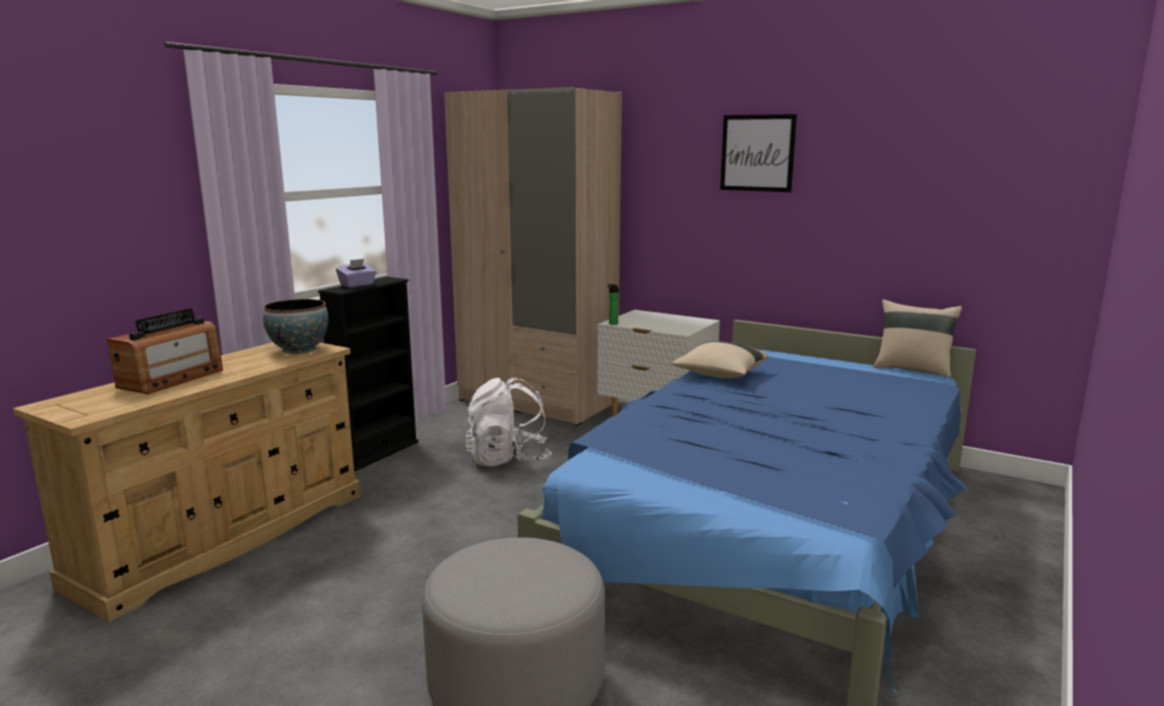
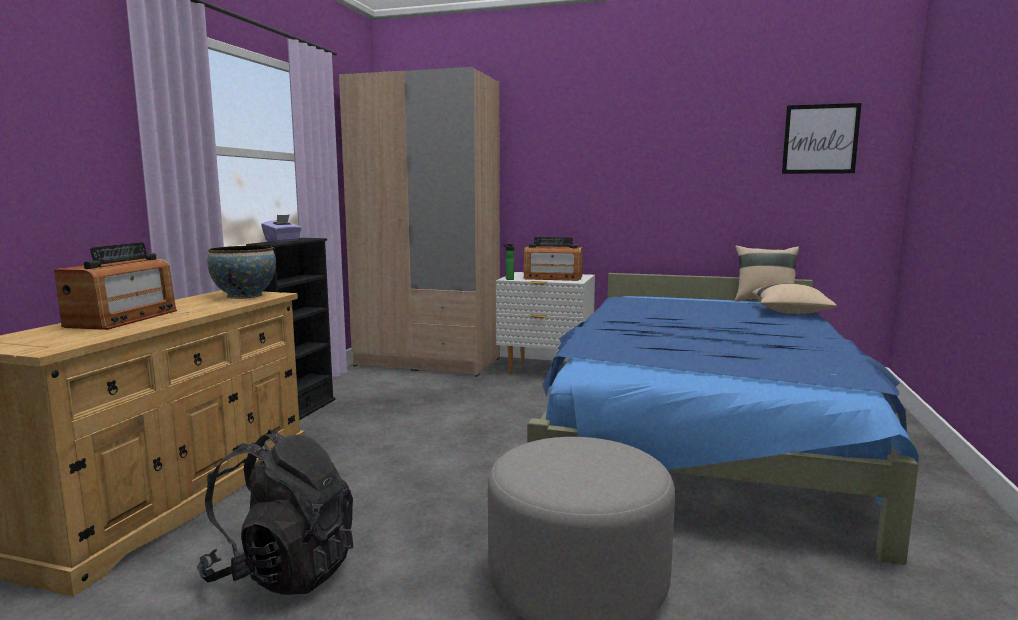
camera: 15 degrees left, 5 degrees down
(273, 627) = (283, 572): none -> black backpack
(508, 459) = (433, 405): white backpack -> none
(663, 324) = (553, 278): none -> radio
(719, 375) = (626, 309): beige pillow -> beige pillow (791, 313)
(757, 153) = (623, 130): picture -> picture (820, 139)

